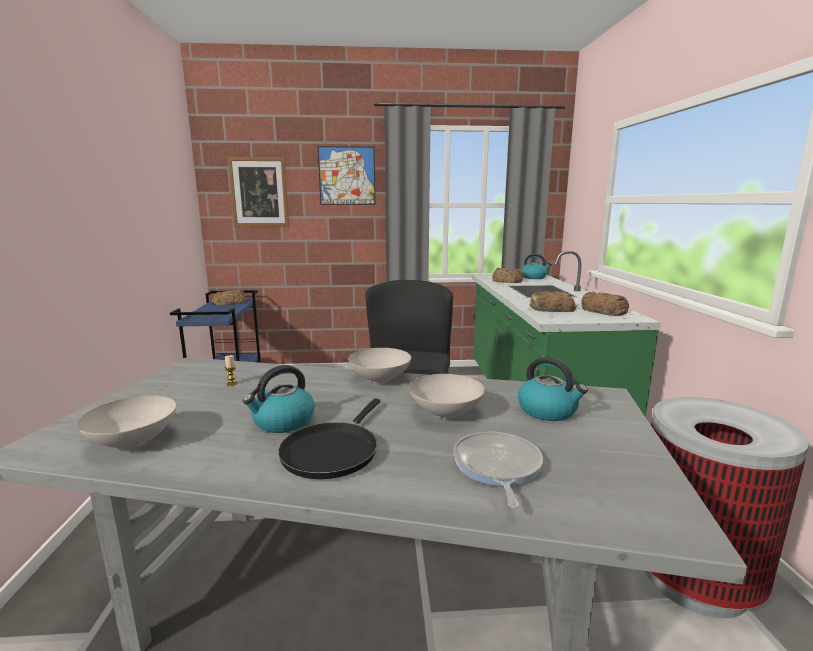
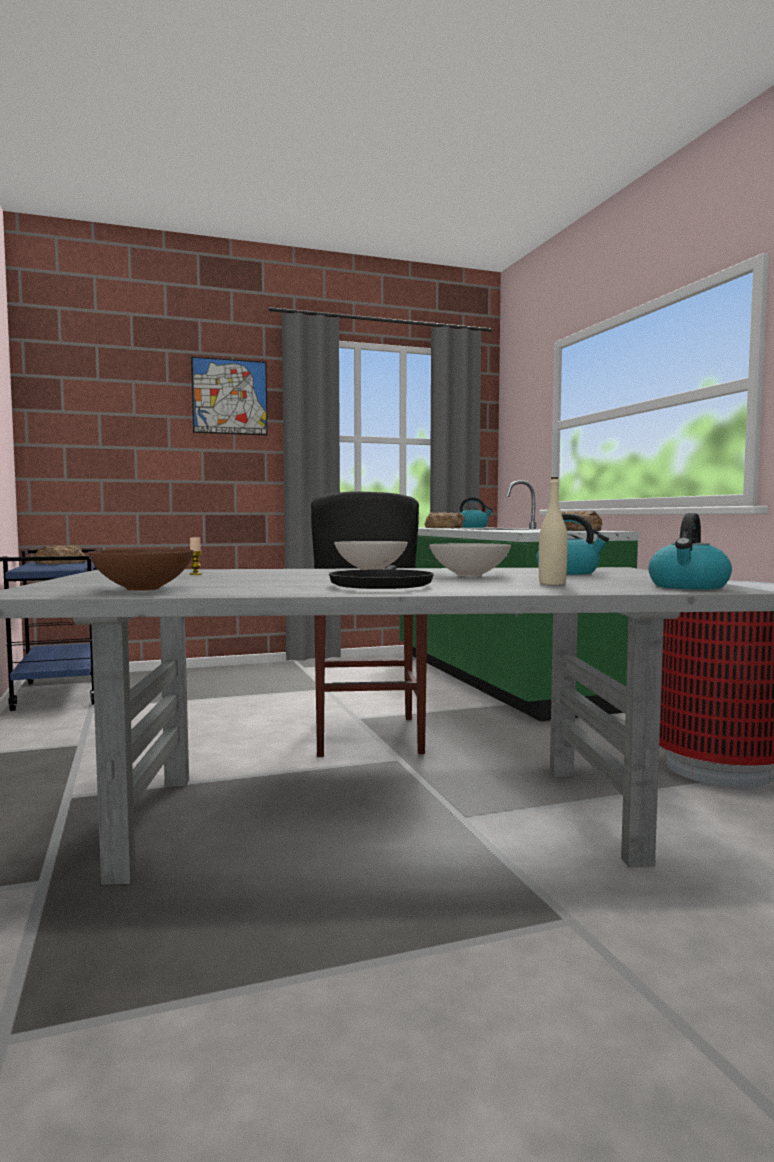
camera: 15 degrees left, 10 degrees down
(133, 442) = (144, 589): white bowl -> brown bowl
(259, 192) = (106, 412): picture -> none
(283, 422) = (300, 581): kettle -> kettle (688, 586)
(496, 467) = (552, 583): frying pan -> beige bottle
(551, 308) = (518, 530): bread -> none

